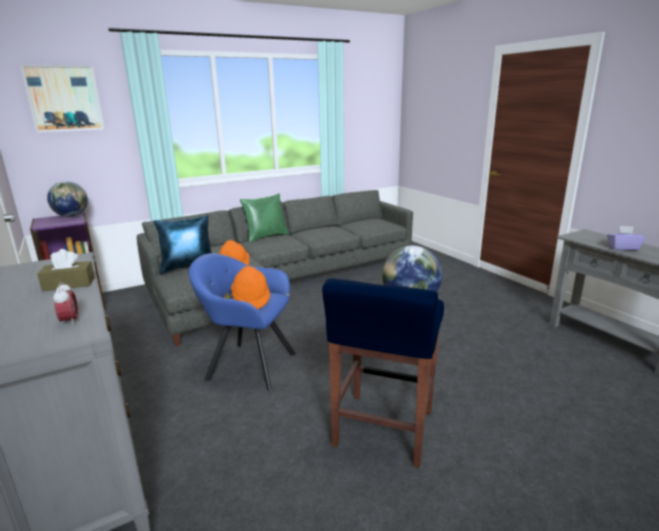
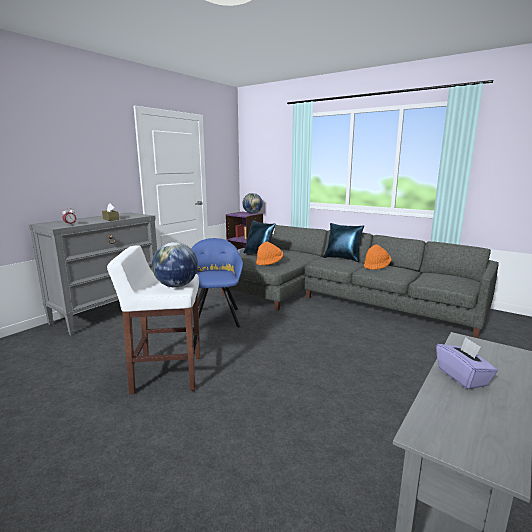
camera: 65 degrees right, 5 degrees down
(64, 98) = (266, 146): picture -> none
(251, 300) = (215, 272): orange hat -> orange hat (376, 267)
(266, 237) = (343, 258): green pillow -> blue pillow
(383, 429) = (166, 374): blue stool -> white stool

